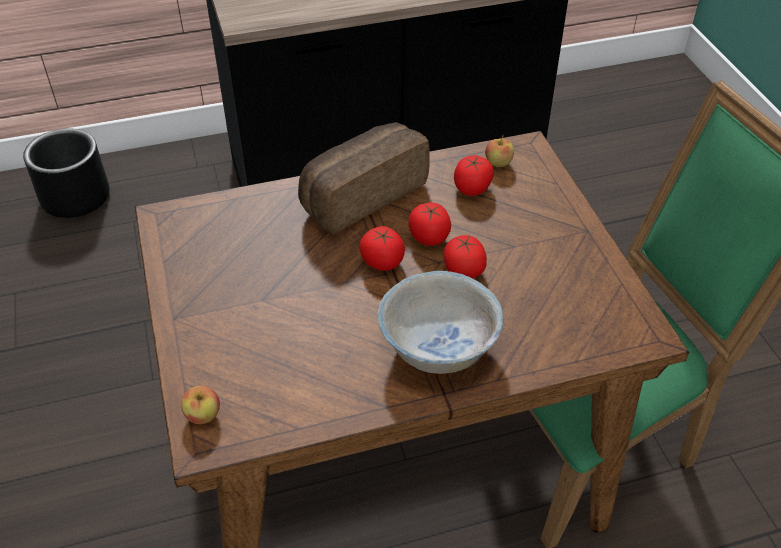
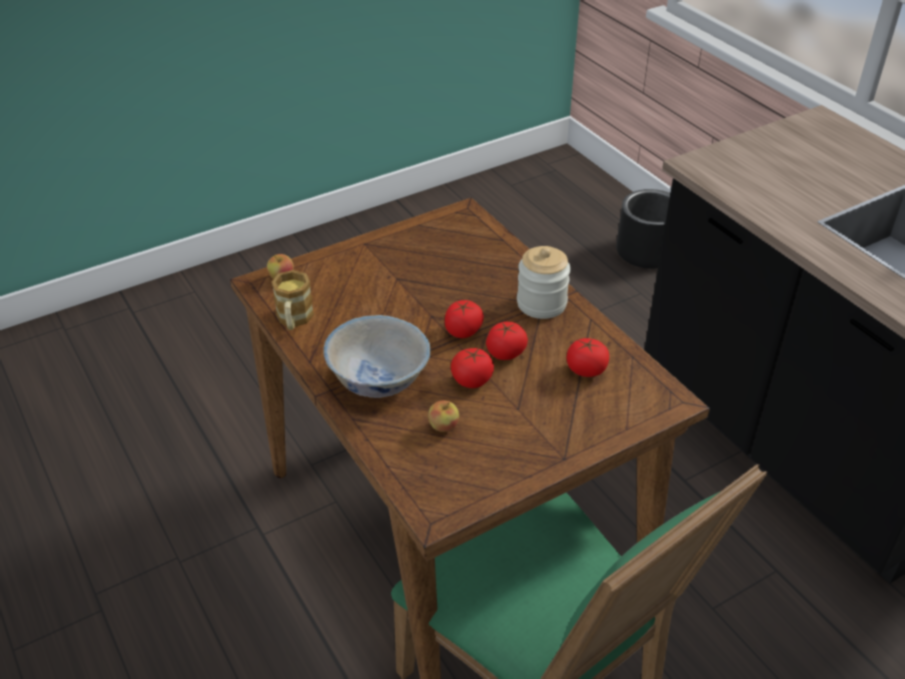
camera: 75 degrees right, 5 degrees down
(300, 412) = (294, 320): none -> mug
(361, 194) = (541, 304): bread -> jar
(498, 163) = (634, 382): apple -> apple (443, 426)

